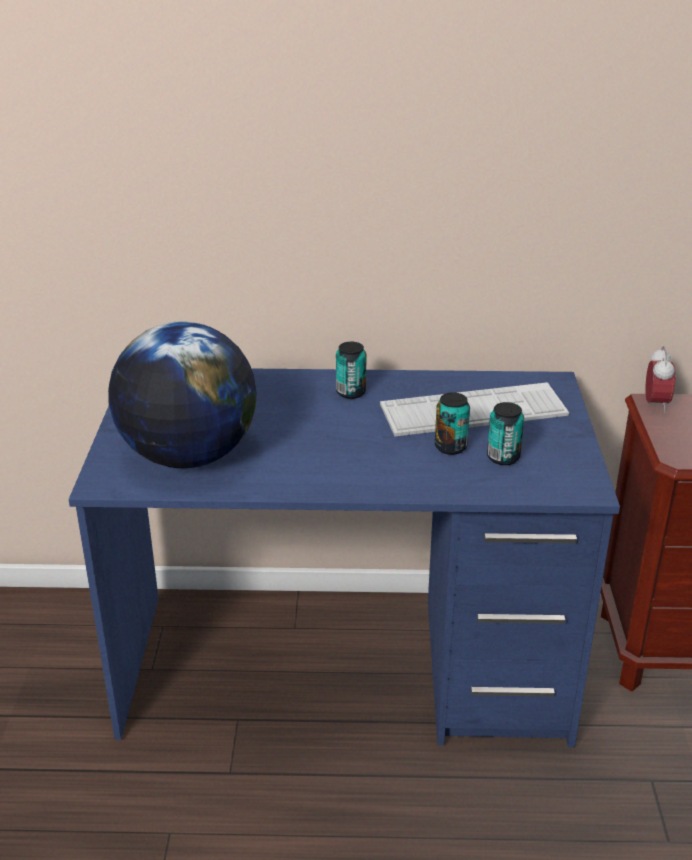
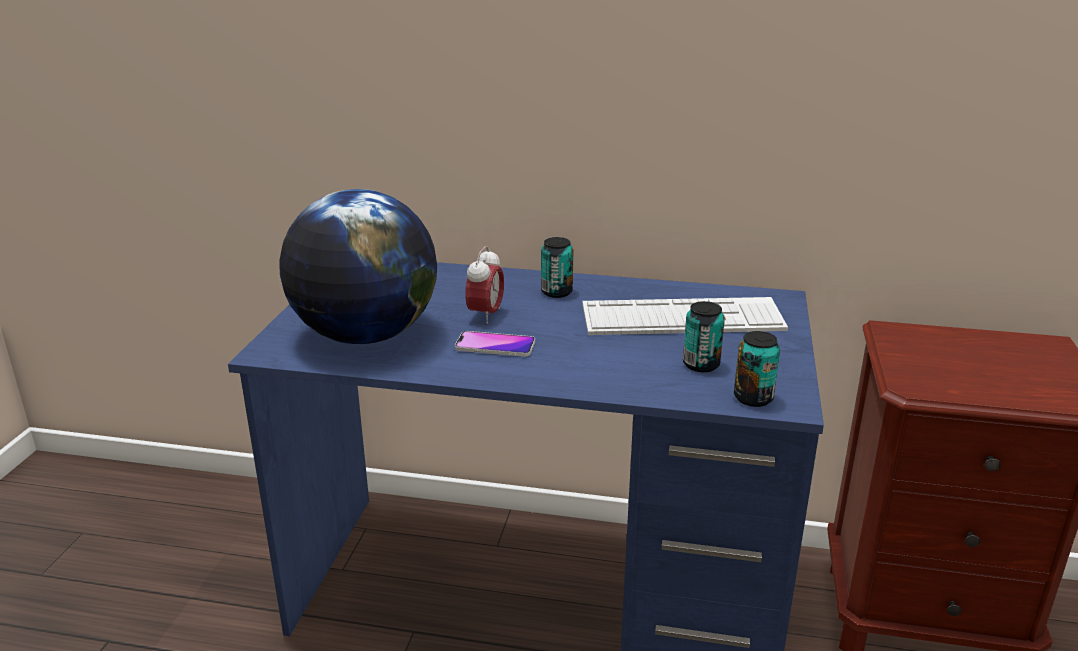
camera: 10 degrees right, 5 degrees down
(314, 455) = (495, 345): none -> phone
(450, 447) = (645, 350): can -> can (753, 398)
(655, 405) = (895, 333): alarm clock -> alarm clock (485, 315)

